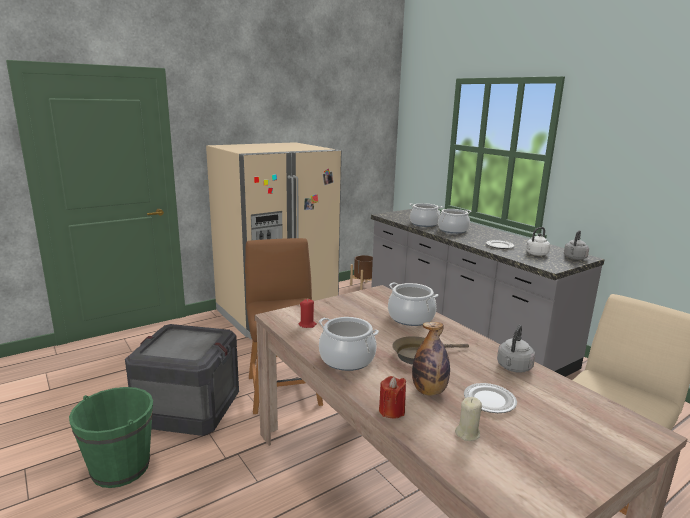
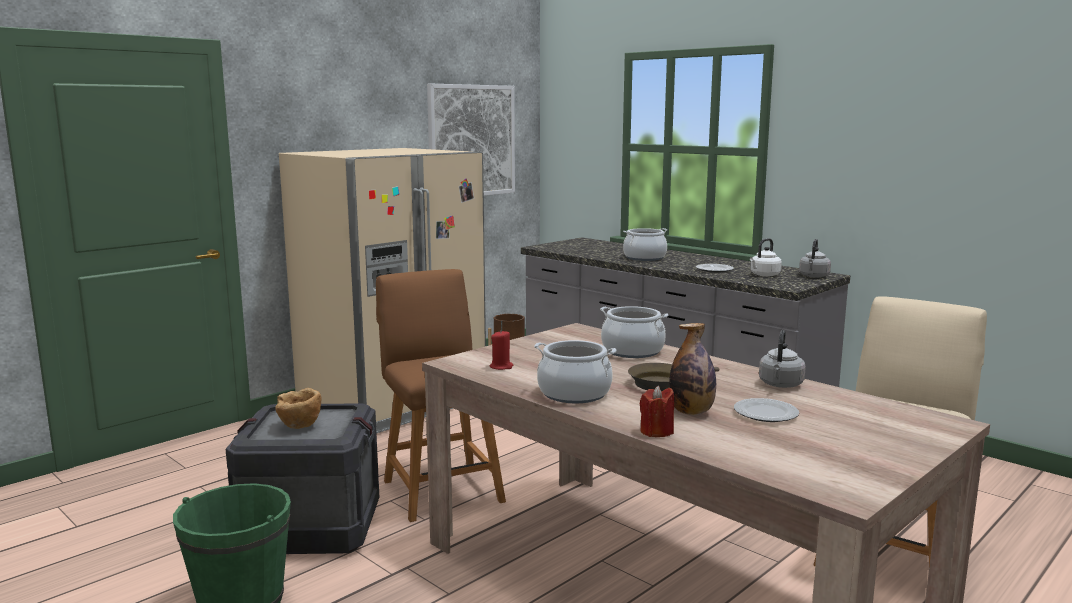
camera: 10 degrees left, 5 degrees down
(179, 346) = (300, 427): none -> brown bowl
(346, 137) = (471, 141): none -> picture
(424, 224) = (602, 253): cooking pot -> none
(467, 433) = (754, 441): beige candle -> none

